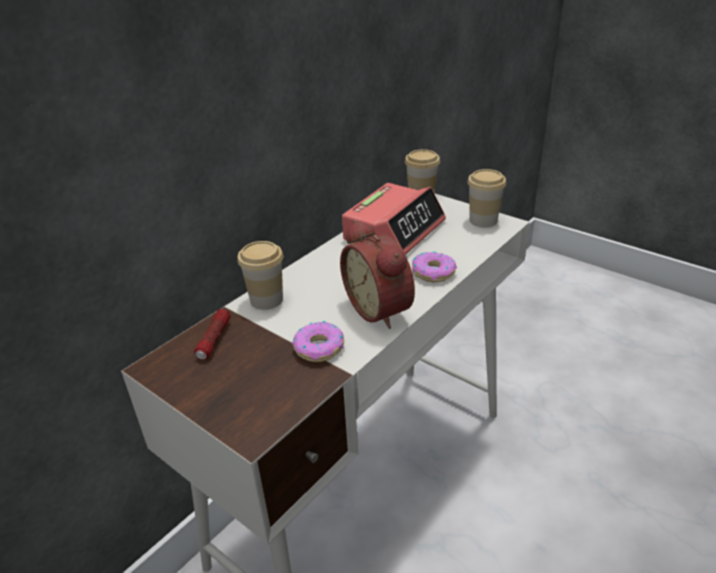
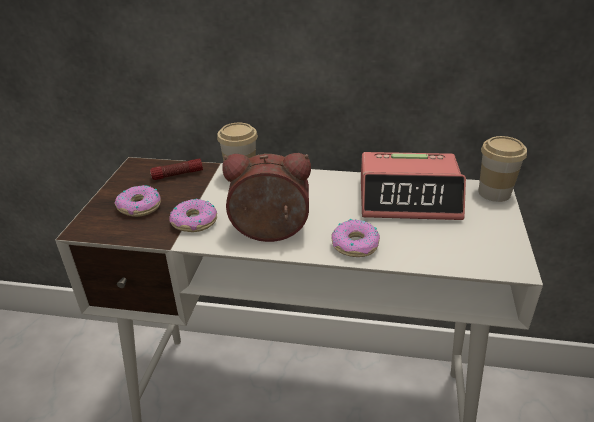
camera: 60 degrees right, 0 degrees up
(251, 381) = (139, 207): none -> donut
(381, 309) = (270, 234): alarm clock -> alarm clock turned 60 degrees clockwise
(483, 220) = (498, 247): cup -> none

